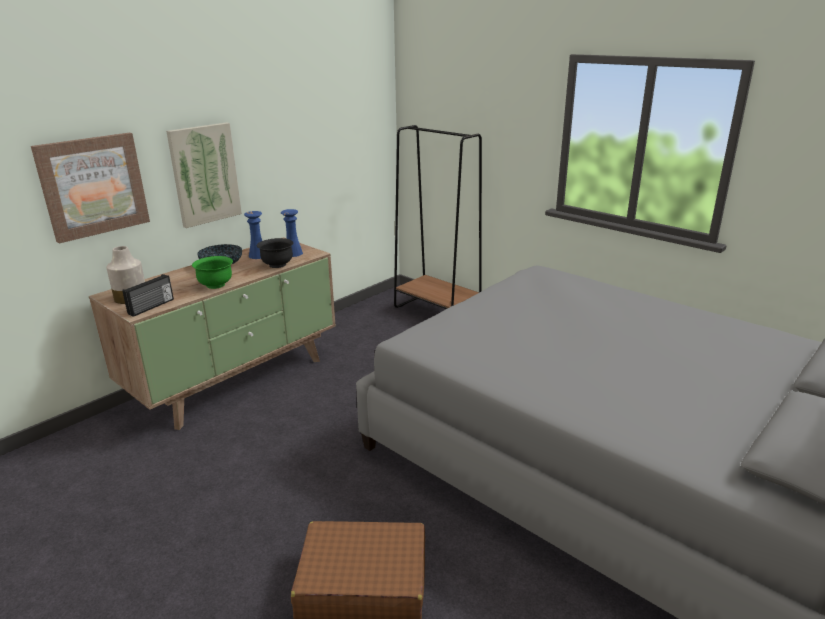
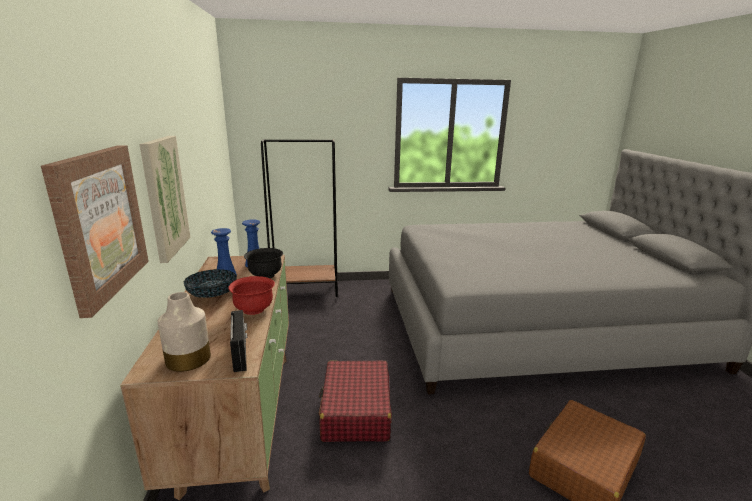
camera: 50 degrees left, 5 degrees down
(216, 285) = (254, 309): green bowl -> red bowl
(296, 423) = (356, 411): none -> red suitcase

